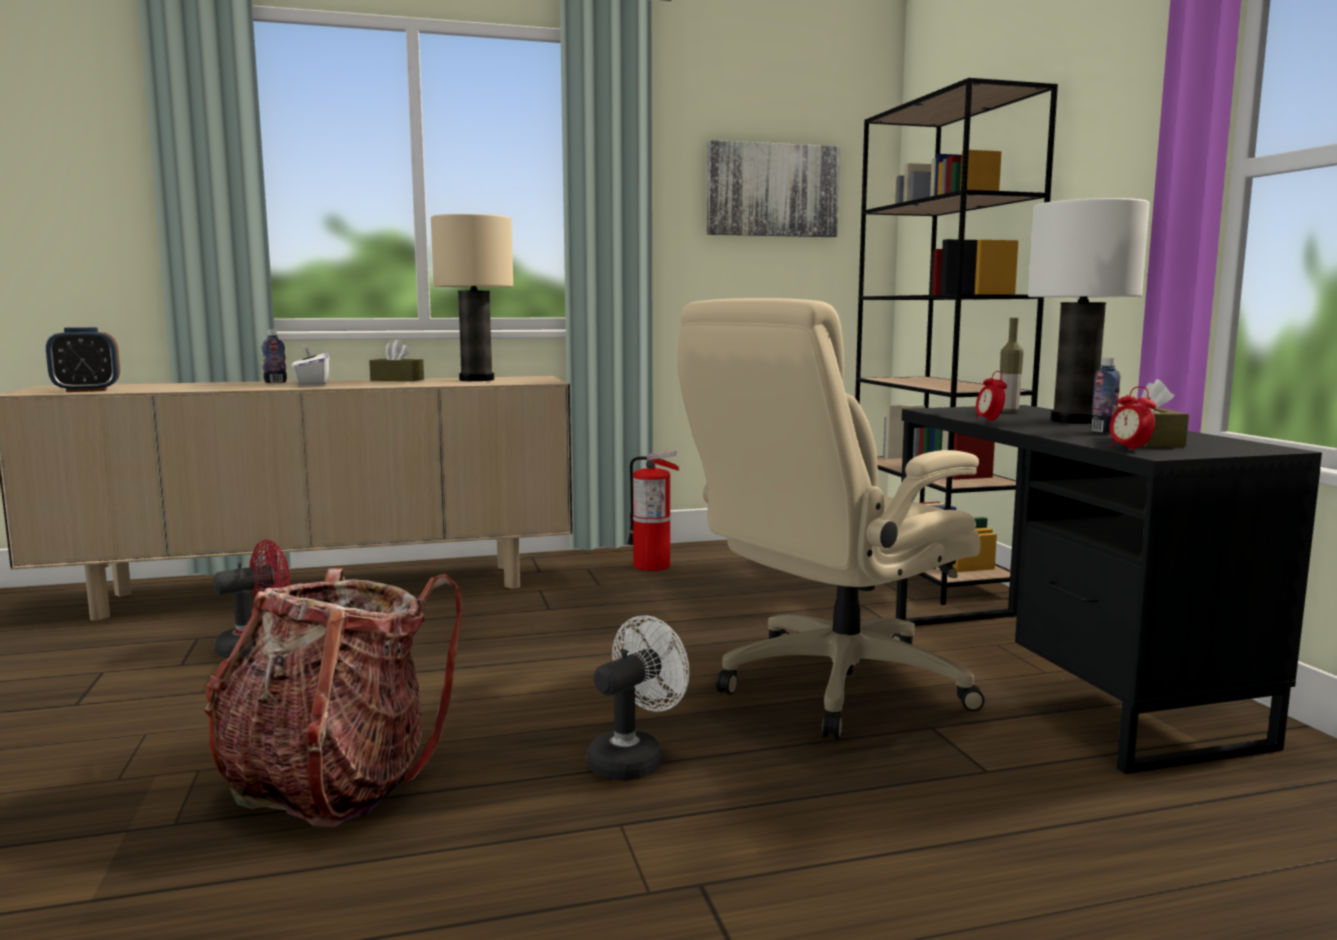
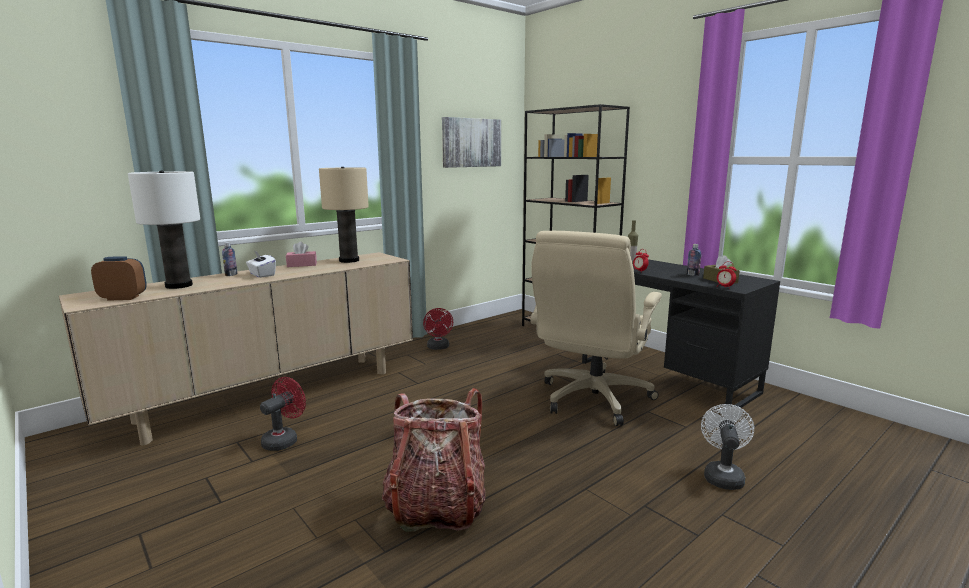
camera: 25 degrees left, 5 degrees up
(87, 390) = (123, 298): alarm clock -> alarm clock turned 135 degrees counterclockwise
(397, 380) = (302, 265): brown tissue box -> pink tissue box
(634, 759) = (554, 456): white fan -> white fan (722, 475)
(652, 566) = (438, 347): fire extinguisher -> red fan
(1075, 420) = (667, 267): white table lamp -> white table lamp (179, 285)

